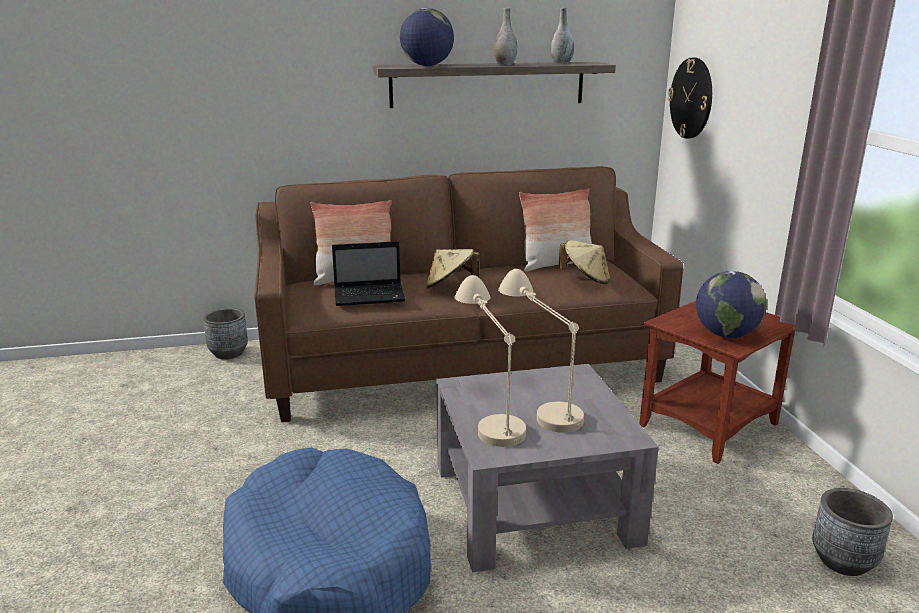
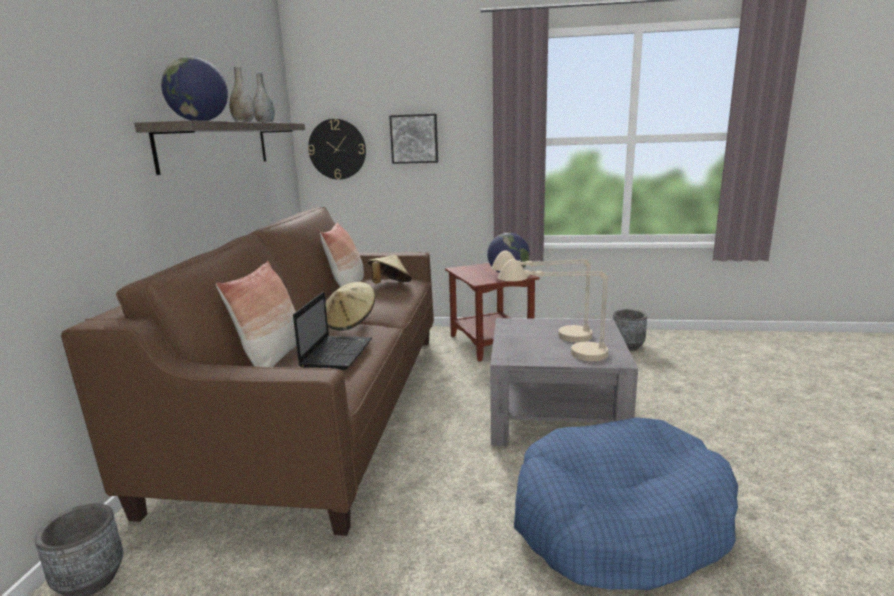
camera: 70 degrees left, 5 degrees down
(752, 100) = (414, 139): none -> picture

